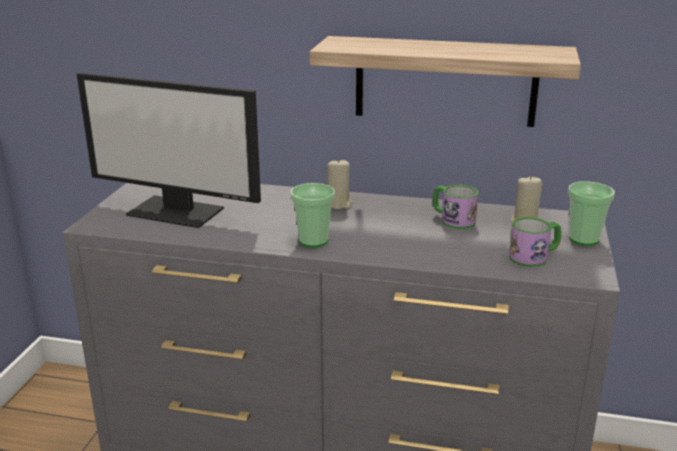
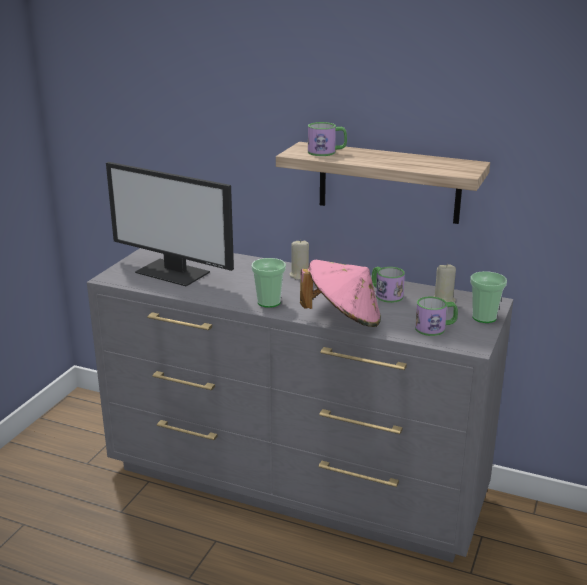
camera: 10 degrees right, 0 degrees up
(372, 45) = (327, 152): none -> mug
(416, 254) = (343, 319): none -> pink hat

